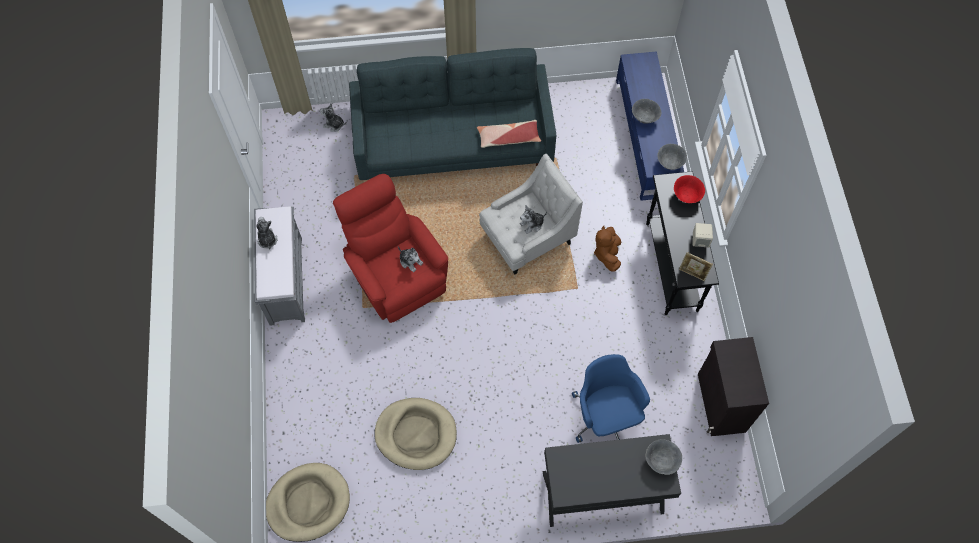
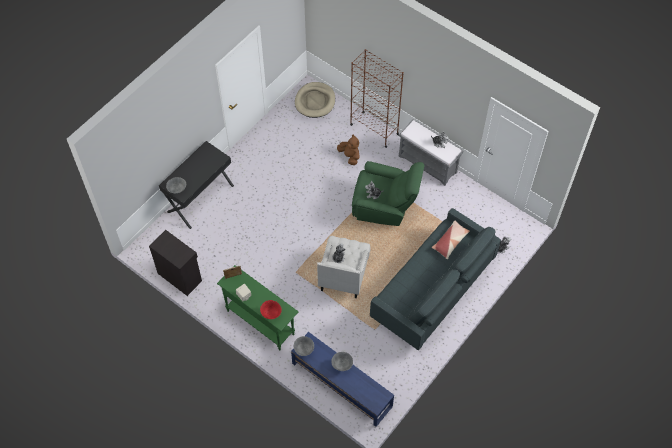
camera: 135 degrees right, 5 degrees down
(287, 386) = (374, 129): none -> brown bookcase
(395, 274) = (384, 207): red armchair -> green armchair
(416, 434) = (301, 156): beige dog bed -> none
(508, 138) = (396, 287): pillow -> pillow (450, 241)
(605, 416) = (227, 228): blue office chair -> none
(607, 254) = (298, 301): brown plush toy -> brown plush toy (349, 156)
(671, 267) = (260, 322): black console table -> green console table

